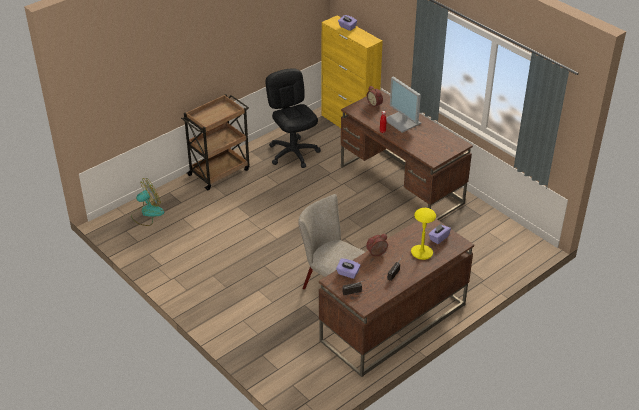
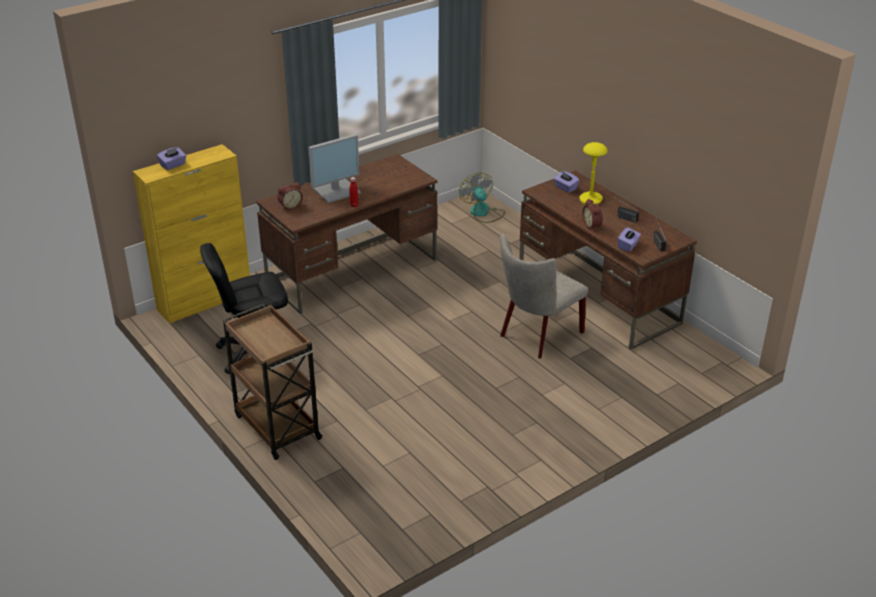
camera: 85 degrees left, 5 degrees down
(147, 213) = (363, 505): fan -> fan (483, 213)

